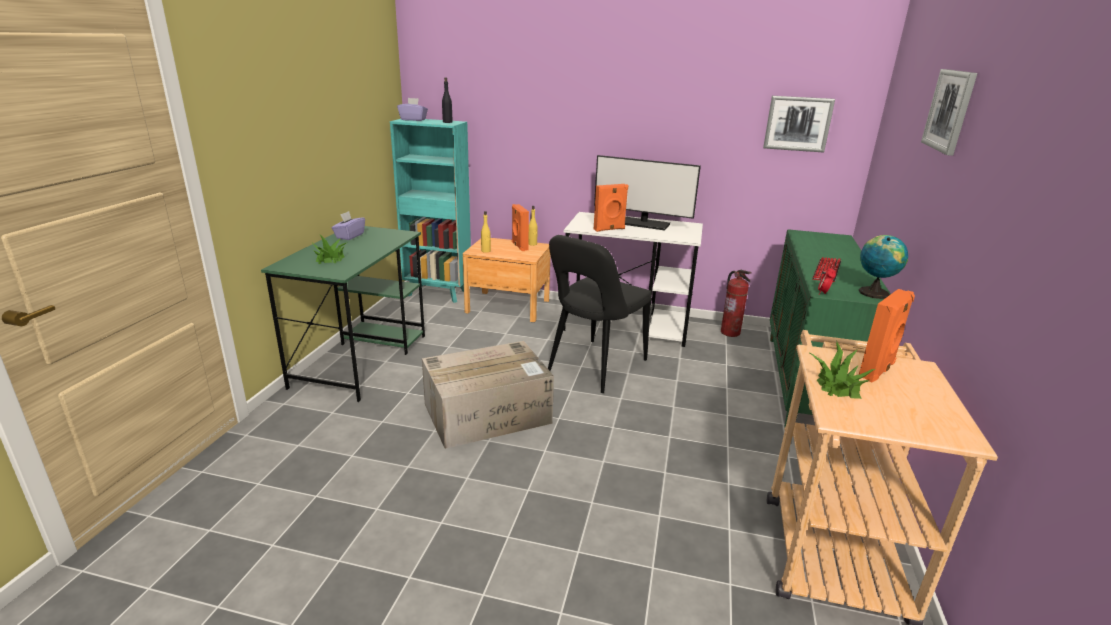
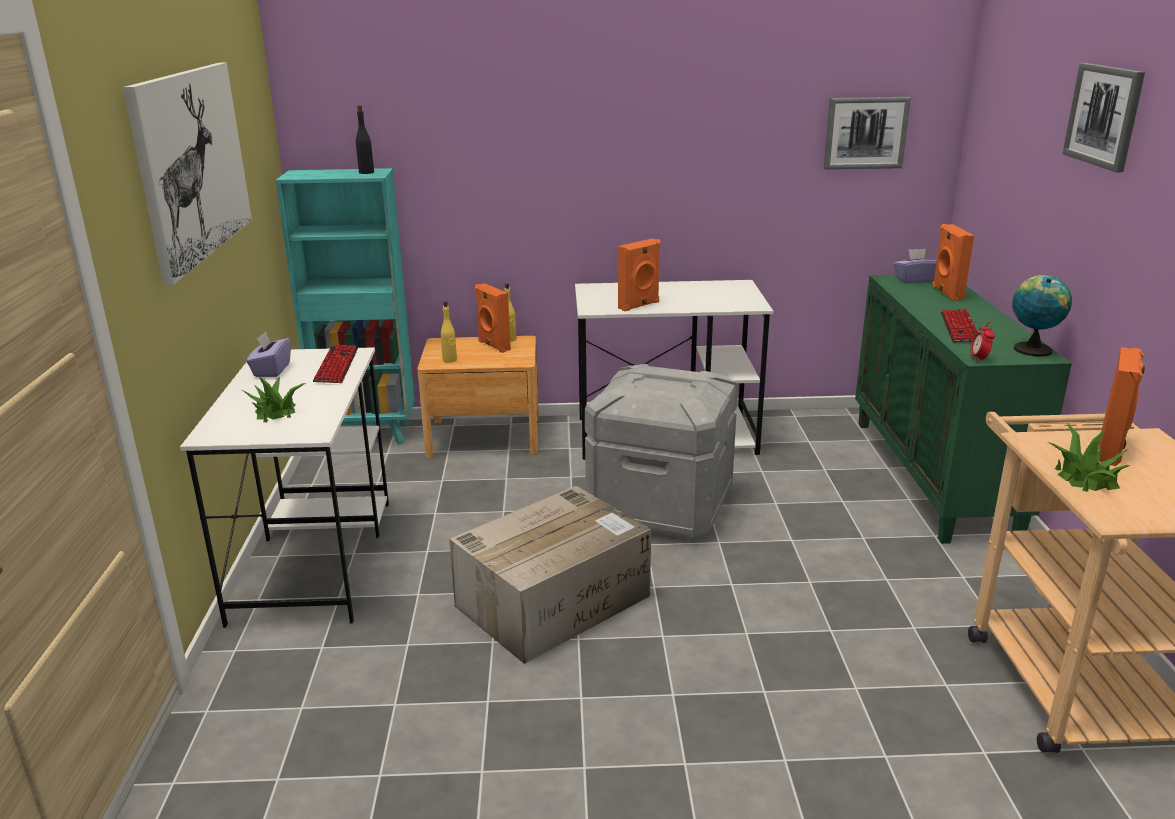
camera: 15 degrees left, 0 degrees up
(307, 98) = (193, 164): none -> picture
(362, 359) = (314, 558): green desk -> white desk
(388, 239) = (336, 366): none -> keyboard
(413, 119) = (308, 173): purple tissue box -> purple tissue box (914, 280)
(594, 368) = (659, 507): black chair -> grey storage box
(642, 224) = (676, 291): monitor -> none
(730, 332) = (806, 424): fire extinguisher -> none
(836, 247) = (946, 293): none -> orange speaker

